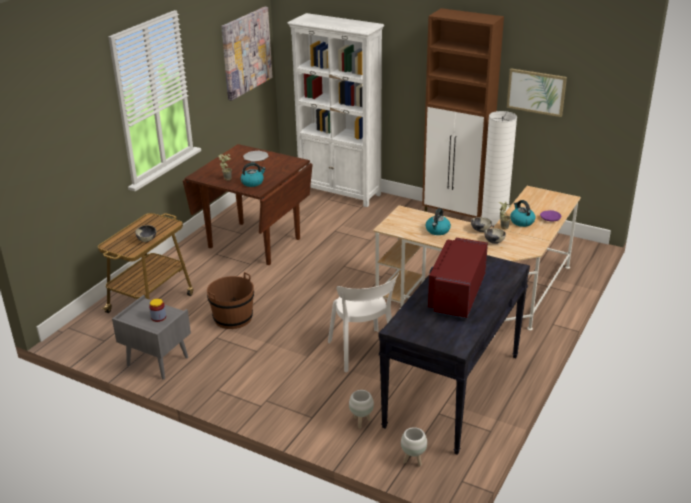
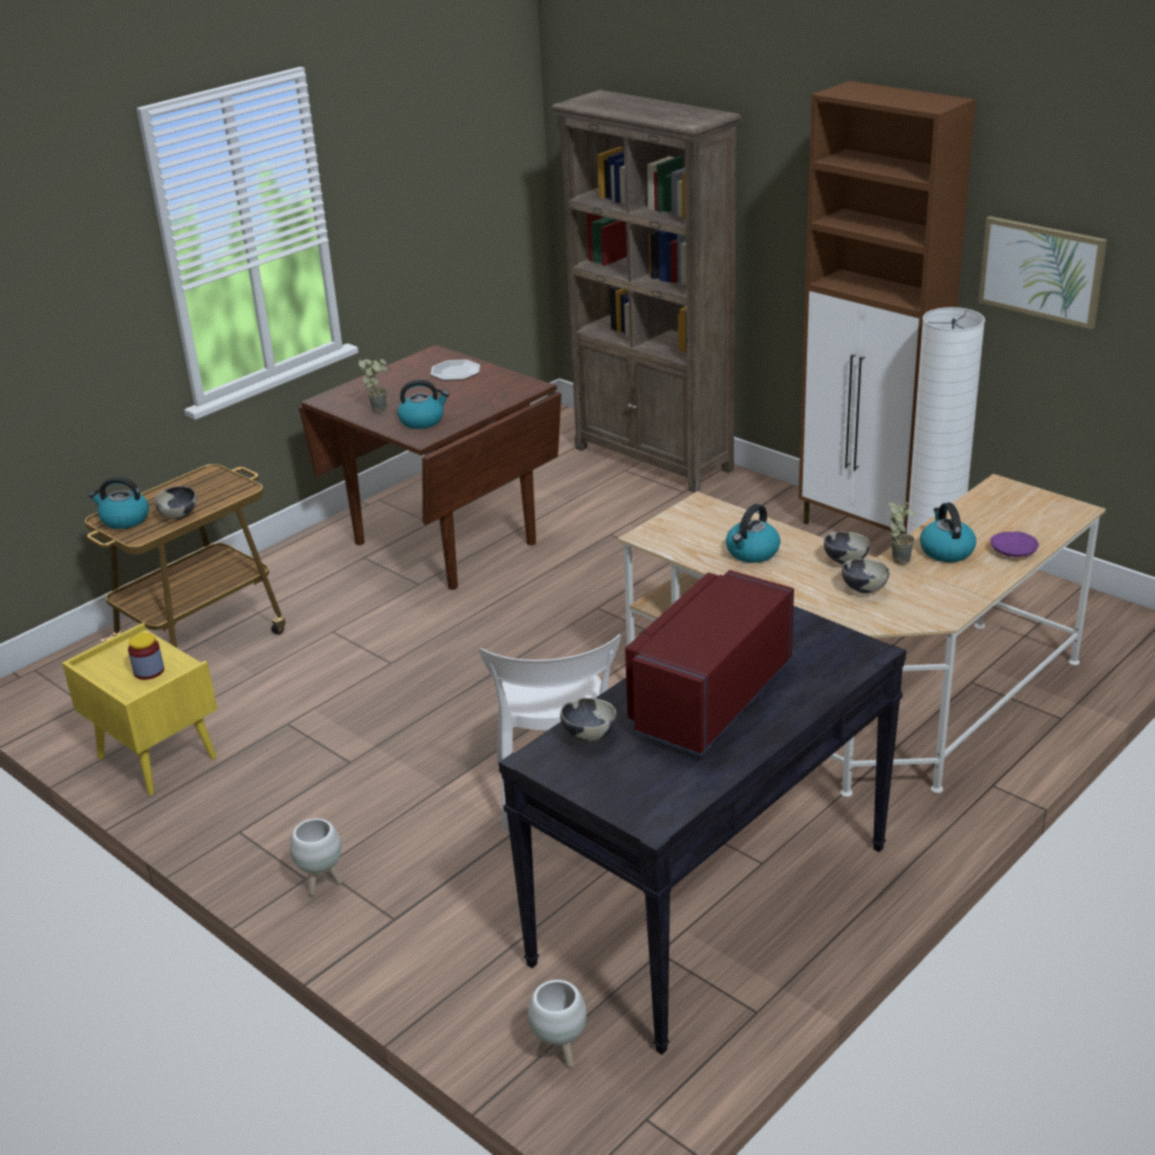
camera: 15 degrees right, 0 degrees up
(119, 245) = (124, 520): none -> kettle
(156, 361) = (155, 758): grey nightstand -> yellow nightstand
(233, 318) = (336, 688): brown bucket -> none
(246, 52) = (477, 165): picture -> none
(340, 192) = (654, 459): white bookcase -> brown bookcase
(361, 422) = (489, 946): white planter -> white planter (322, 884)
(412, 316) = (588, 735): none -> bowl

